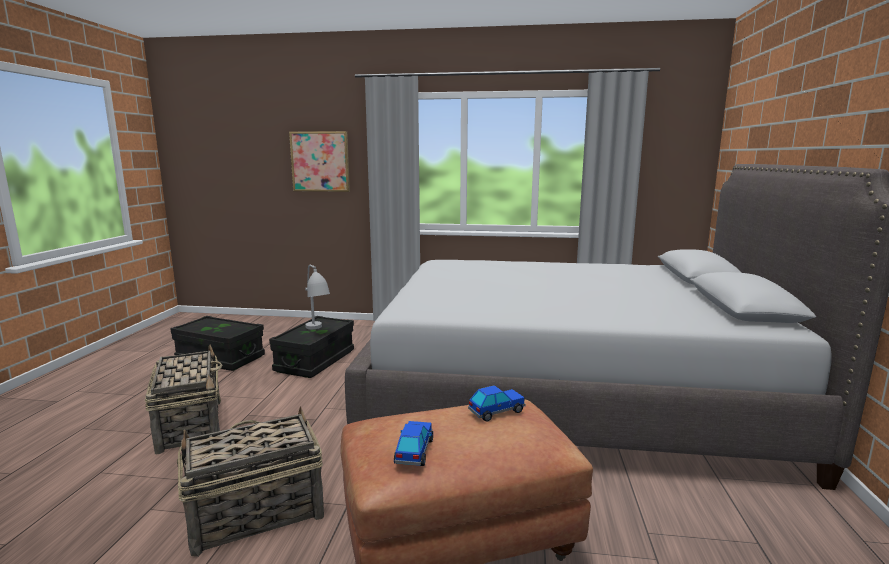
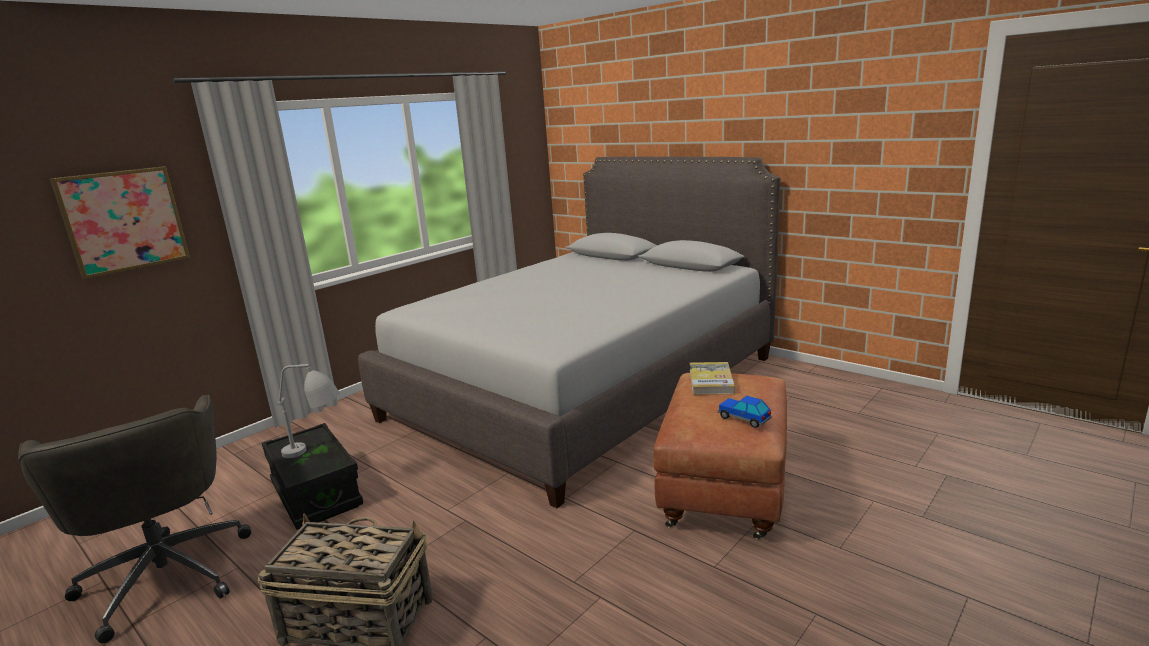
camera: 55 degrees left, 5 degrees up
(220, 358) = (166, 574): black storage box -> grey office chair
(255, 514) = (601, 586): basket -> none
(496, 411) = (711, 381): toy car -> book

